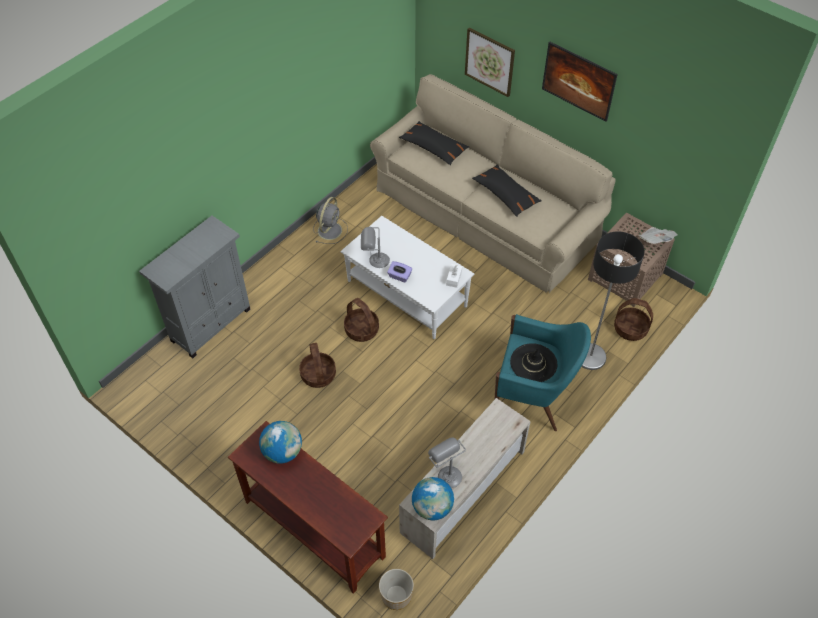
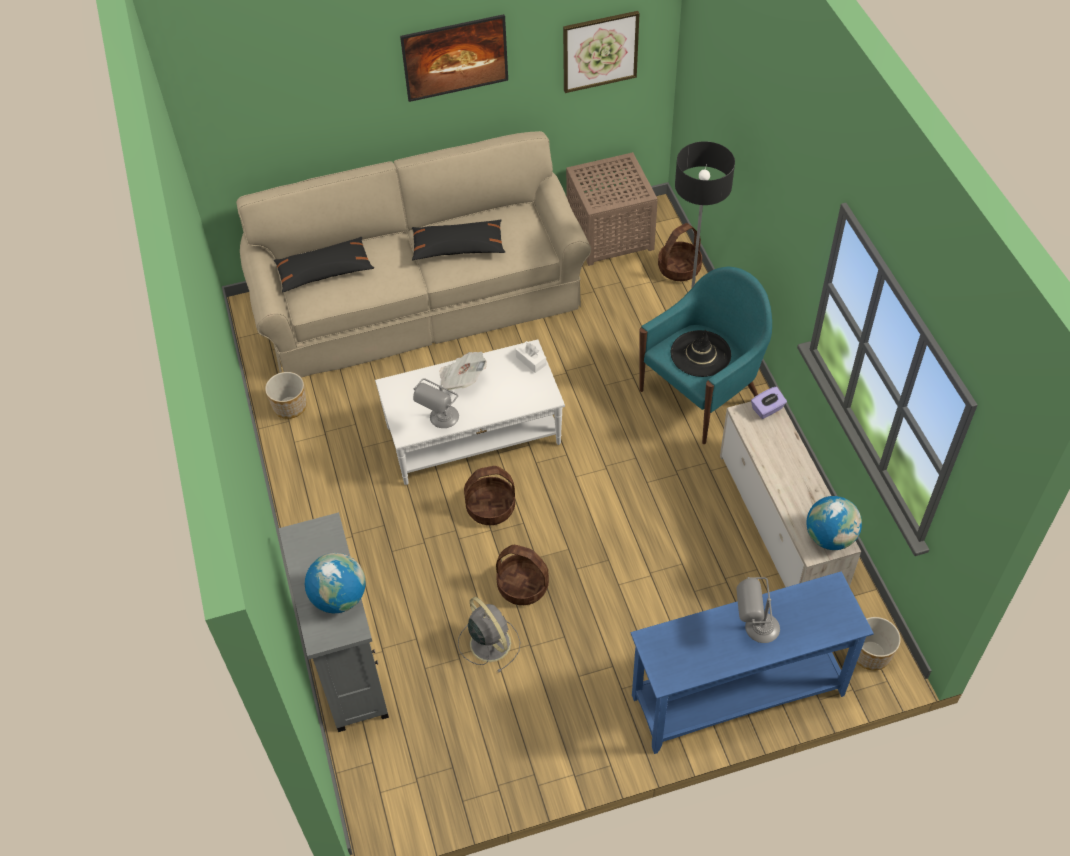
camera: 55 degrees left, 0 degrees up
(283, 452) = (689, 634): globe -> globe (339, 597)
(313, 529) = (737, 696): brown console table -> blue console table
(330, 230) = (306, 462): grey fan -> grey fan (489, 642)
(362, 201) = (289, 406): none -> planter
(399, 276) = (486, 409): purple tissue box -> purple tissue box (767, 409)
(446, 473) = (794, 502): grey table lamp -> grey table lamp (755, 628)
(490, 61) = (319, 120): picture -> picture (600, 51)
(655, 241) = (624, 167): newspaper -> newspaper (462, 379)

